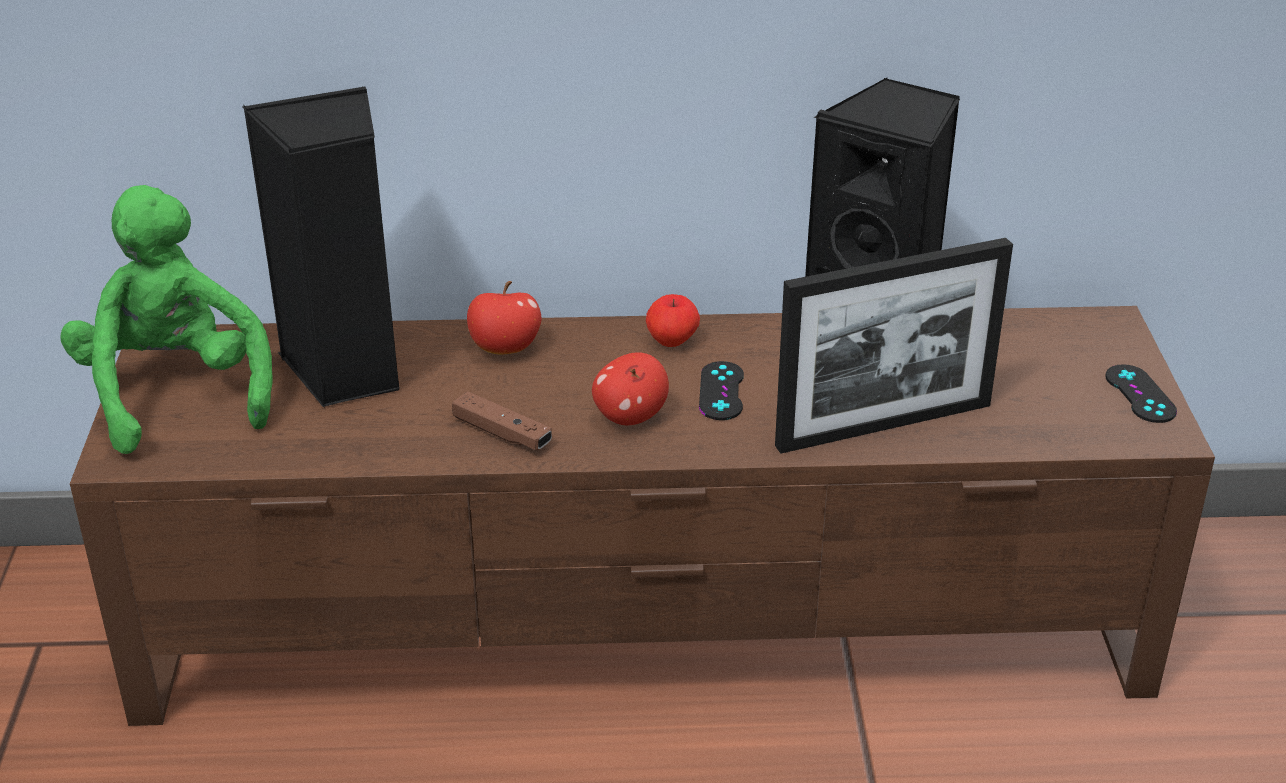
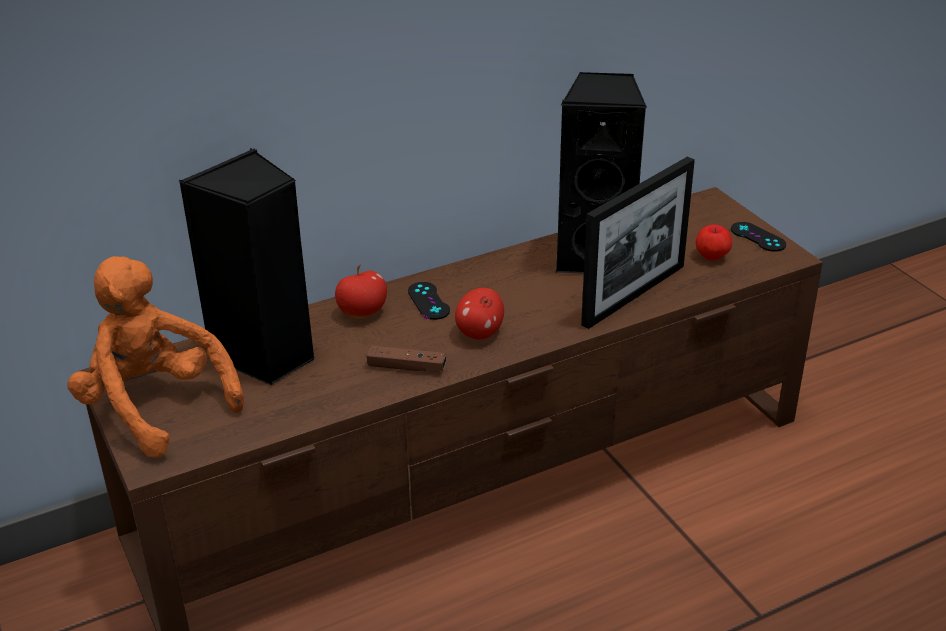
camera: 25 degrees left, 0 degrees up
(175, 393) = (155, 406): green plush toy -> orange plush toy
(672, 342) = (466, 279): apple -> apple (712, 257)
(721, 391) = (522, 301): black game controller -> black game controller (428, 301)

